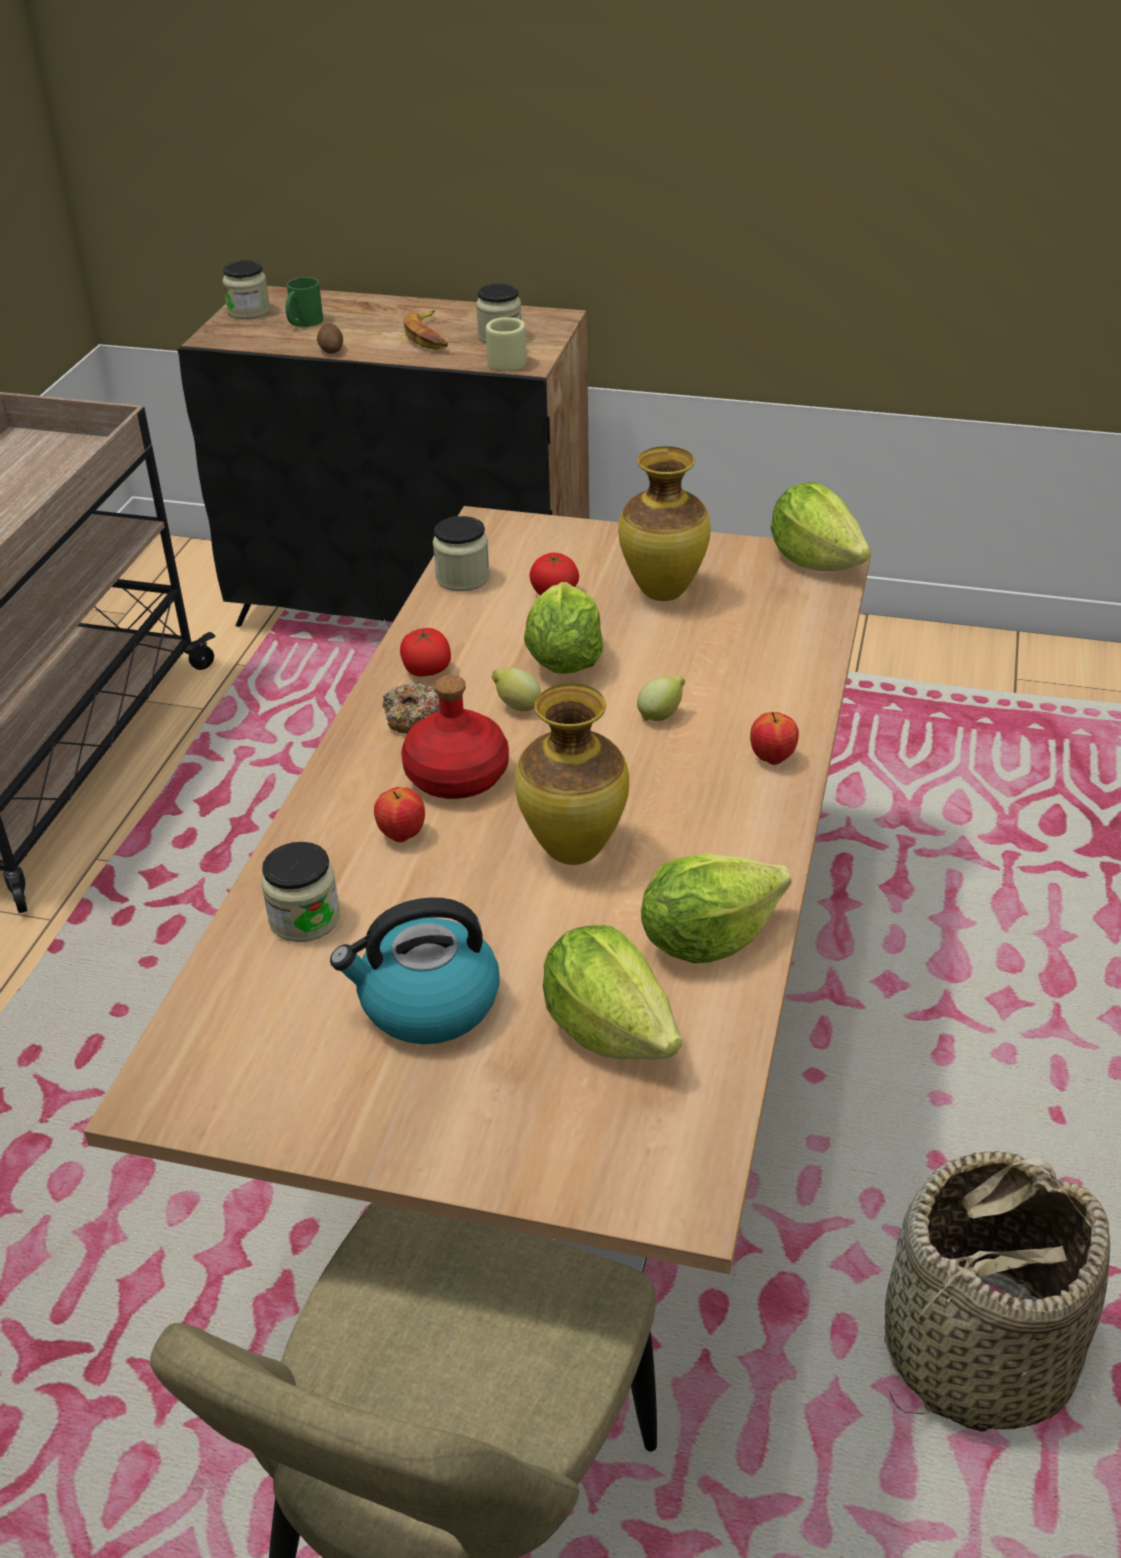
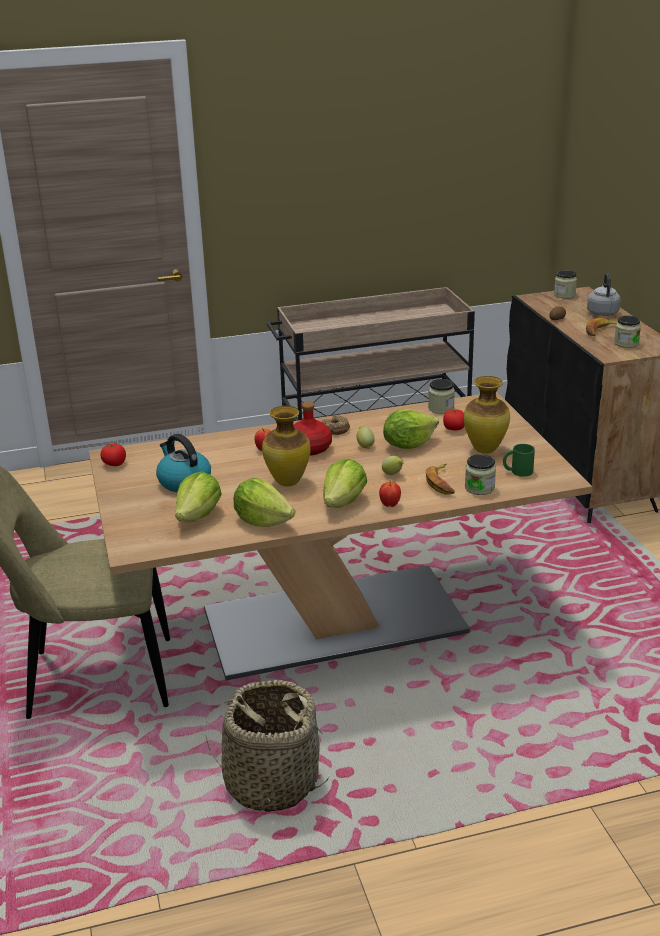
camera: 60 degrees right, 10 degrees down
(303, 323) = (571, 306): green mug -> green mug (517, 471)
(304, 919) = (206, 449): jar -> jar (479, 488)
(361, 310) = (602, 312): none -> grey kettle
(426, 670) = (368, 422): tomato -> tomato (114, 464)
(509, 360) = (606, 351): beige mug -> none
(741, 676) = (442, 483): none -> banana
(815, 560) = (561, 475): lettuce -> lettuce (344, 502)

